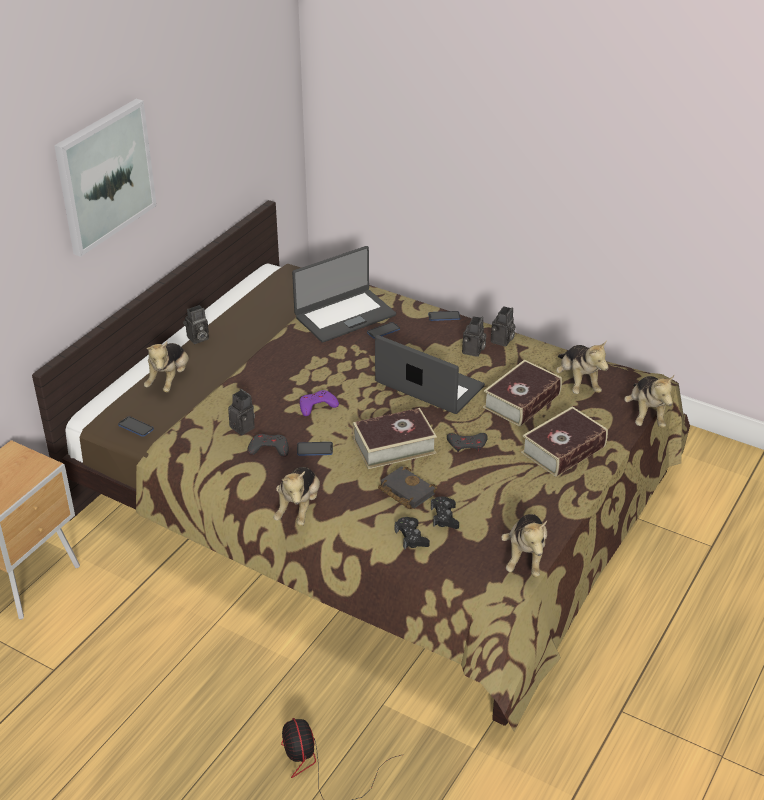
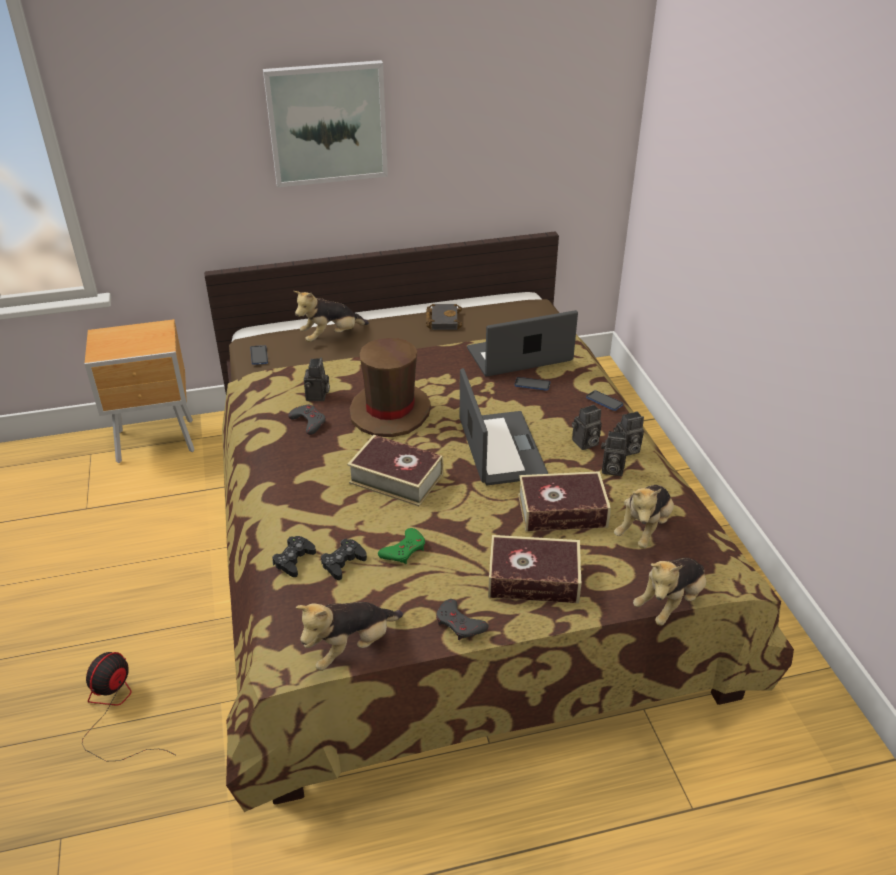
camera: 45 degrees right, 0 degrees up
(197, 339) = (393, 318): camera -> camera (611, 469)
(299, 508) = (257, 479): plush toy -> none
(315, 449) = (336, 443): phone -> none
(317, 406) = (390, 411): purple game controller -> brown hat
(344, 315) = (520, 356): laptop -> laptop turned 150 degrees clockwise
(405, 491) = (347, 520): black book -> black book (442, 319)
(467, 444) = (456, 516): grey game controller -> grey game controller (459, 624)
(468, 484) = (404, 550): none -> green game controller

